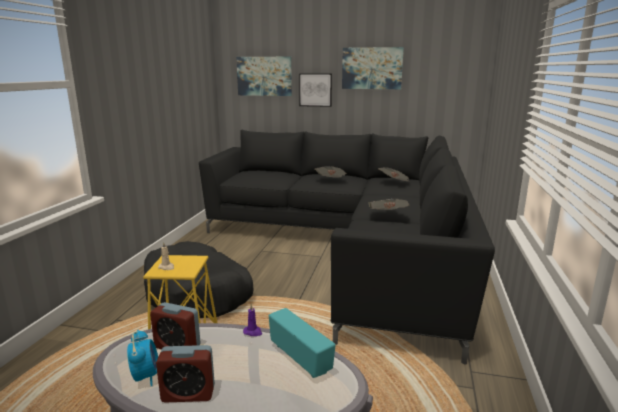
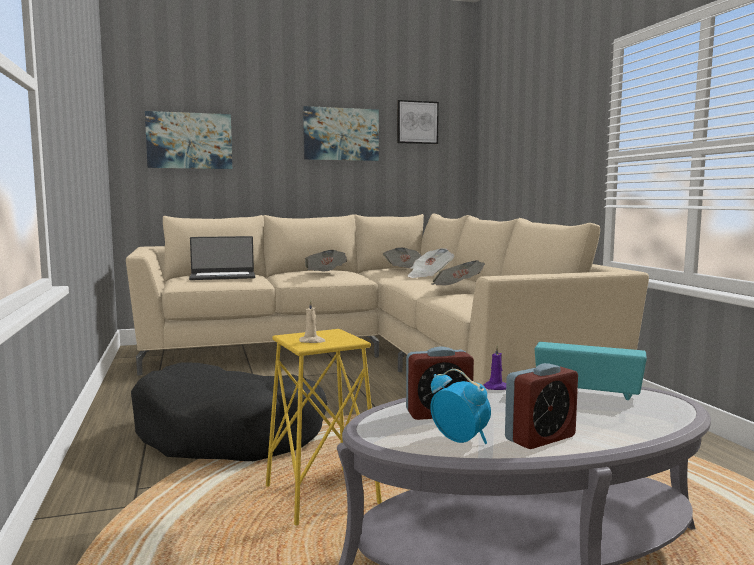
camera: 30 degrees left, 10 degrees down
(263, 176) = (222, 276): none -> laptop
(315, 90) = (267, 161): picture -> picture (417, 122)
(352, 249) = (372, 360): black sofa -> beige sofa
(398, 194) = (429, 276): none -> newspaper

